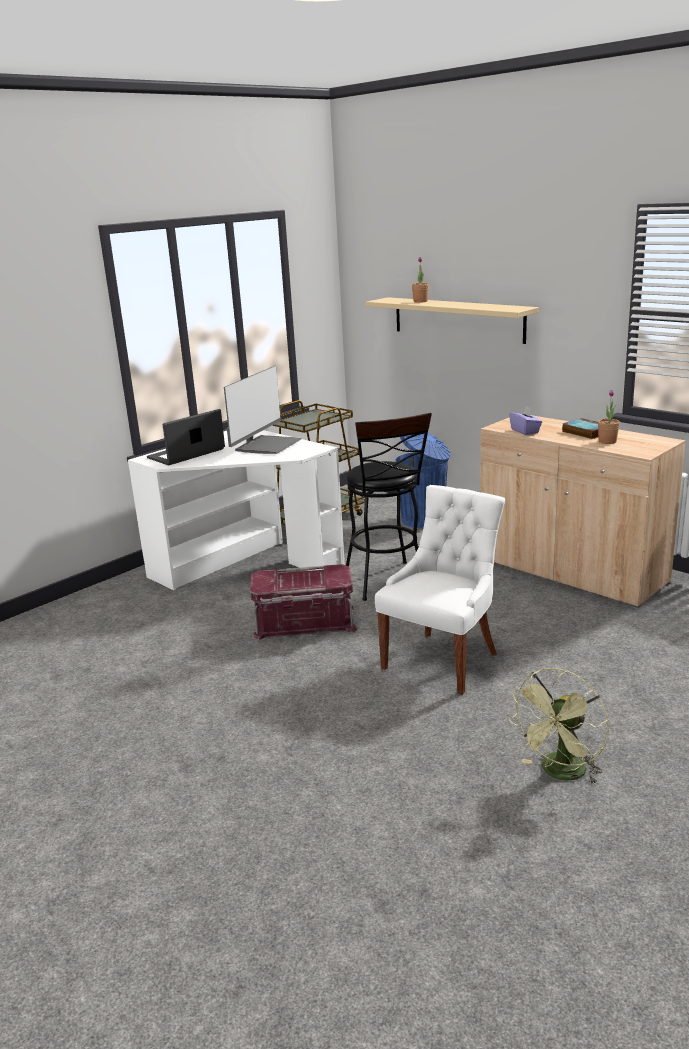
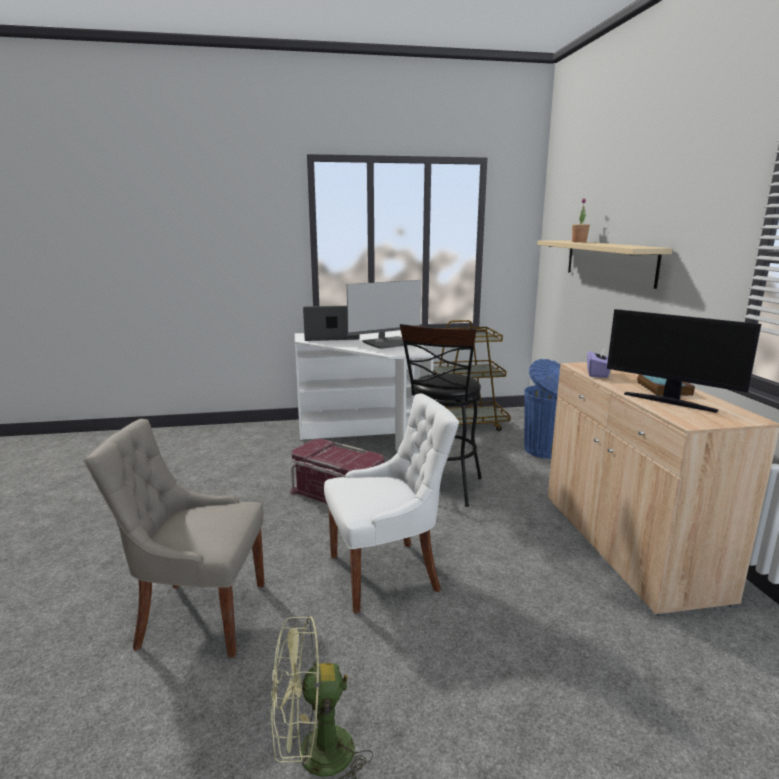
camera: 35 degrees right, 5 degrees down
(349, 754) = (199, 615): none -> grey chair
(607, 441) = (669, 401): potted plant -> monitor

